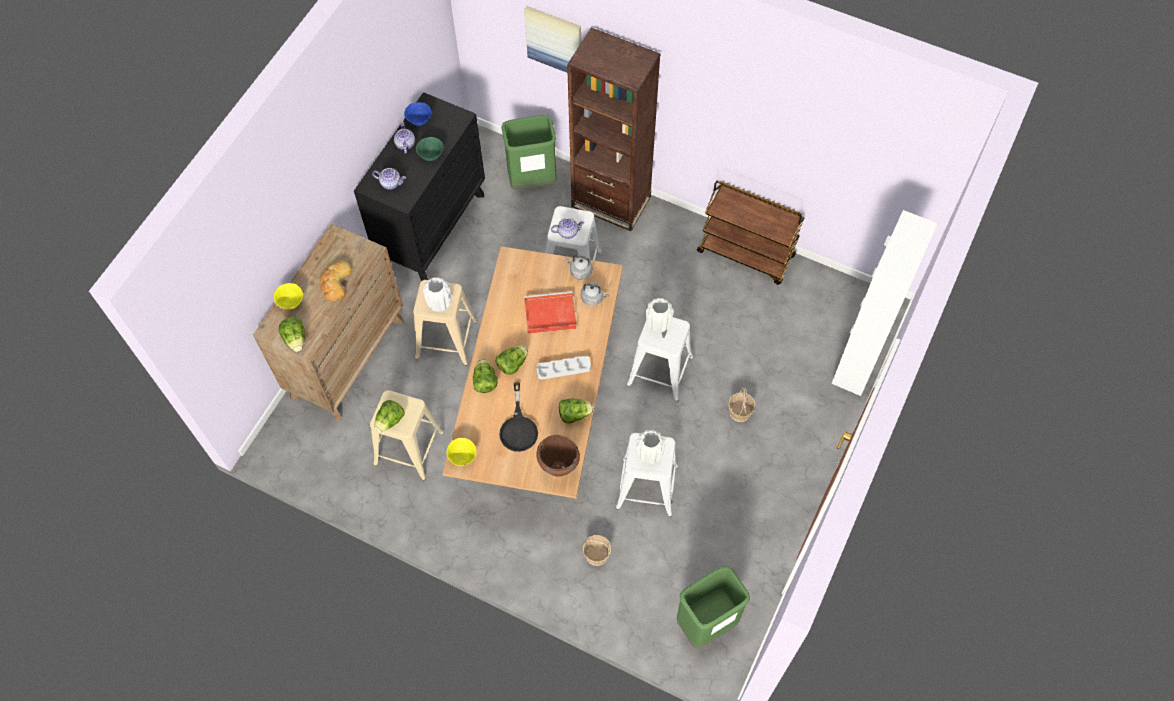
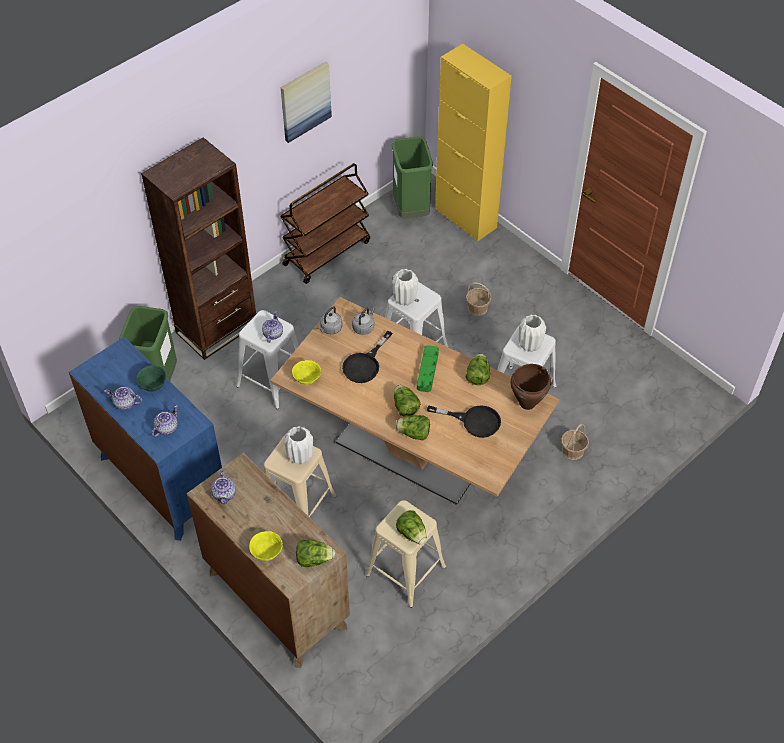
camera: 70 degrees left, 10 degrees down
(335, 283) = (263, 507): bread -> none
(338, 250) = (224, 494): none -> teapot
(419, 120) = (103, 384): blue bowl -> none
(432, 228) = (162, 481): black dresser -> blue dresser
(462, 457) = (487, 473): yellow bowl -> yellow bowl (307, 379)
(549, 314) = (365, 364): red tray -> black frying pan
(554, 40) = (110, 224): picture -> picture (305, 101)
(563, 369) = (427, 370): grey tray -> green tray
(706, 624) = (661, 393): green trash can -> green trash can (411, 210)
(858, 362) = (465, 218): white cabinet -> yellow cabinet

